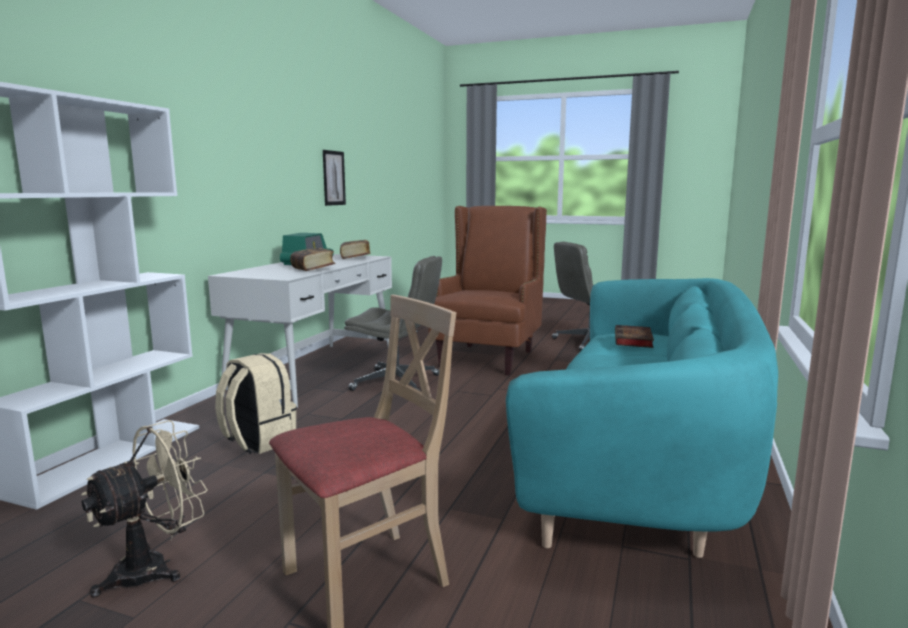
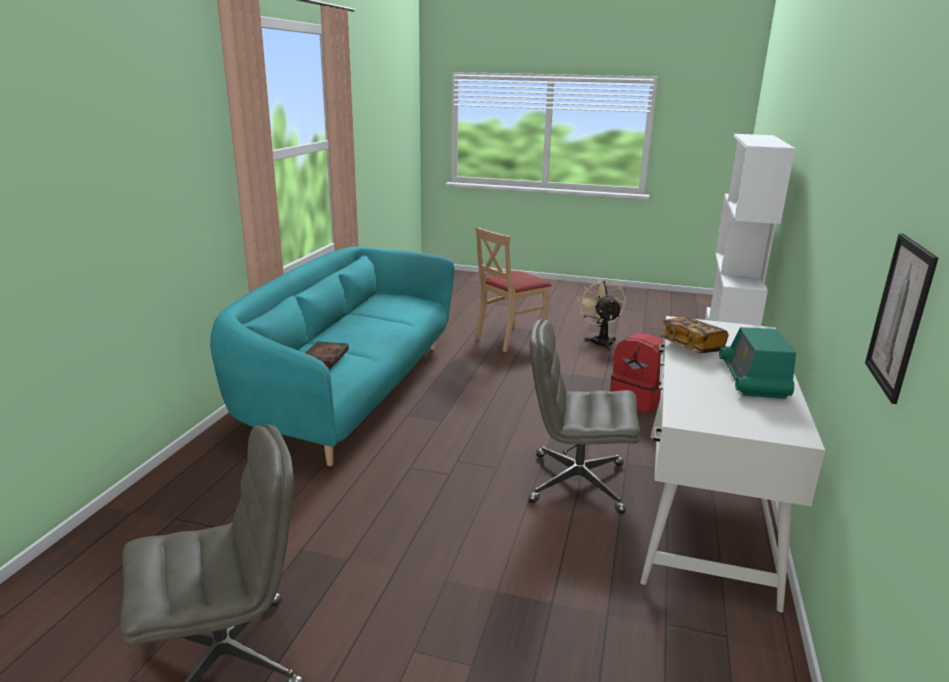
camera: 175 degrees right, 10 degrees up
(155, 567) = (600, 341): beige fan -> beige fan turned 135 degrees clockwise
(258, 441) = (638, 399): beige backpack -> red backpack
(355, 258) = (712, 408): book -> none
(487, 358) = (462, 562): brown armchair -> none

